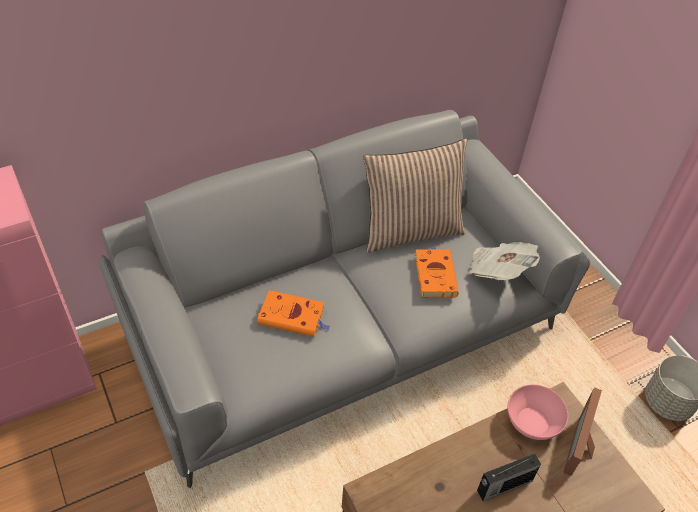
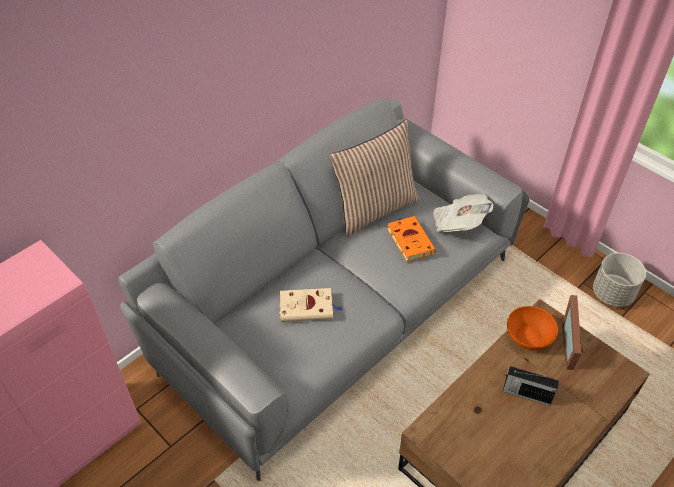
camera: 15 degrees left, 0 degrees up
(293, 317) = (308, 307): orange book -> beige book
(503, 486) = (526, 393): radio -> radio turned 60 degrees clockwise
(532, 422) = (528, 337): pink bowl -> orange bowl

